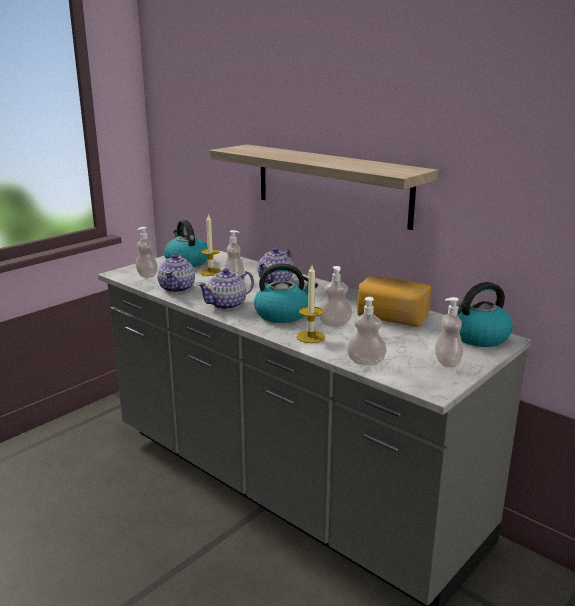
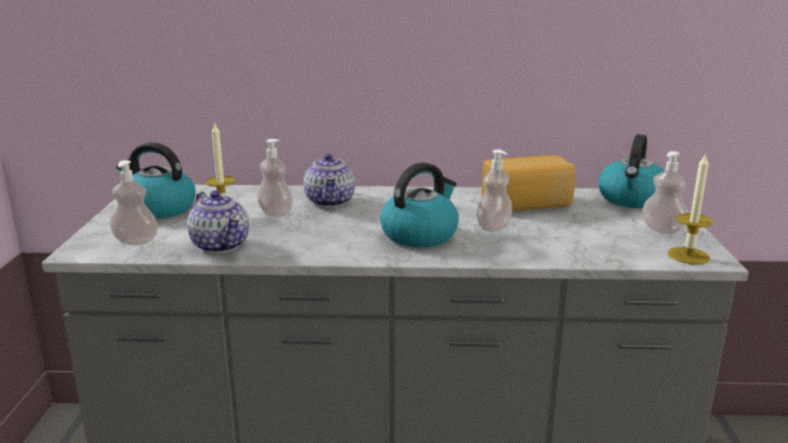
camera: 40 degrees left, 0 degrees up
(227, 305) = (333, 245): teapot -> none
(310, 337) = (502, 249): candle -> candle (688, 255)
(331, 184) = (379, 55): shelf -> none
(366, 362) = (605, 255): soap dispenser -> none

